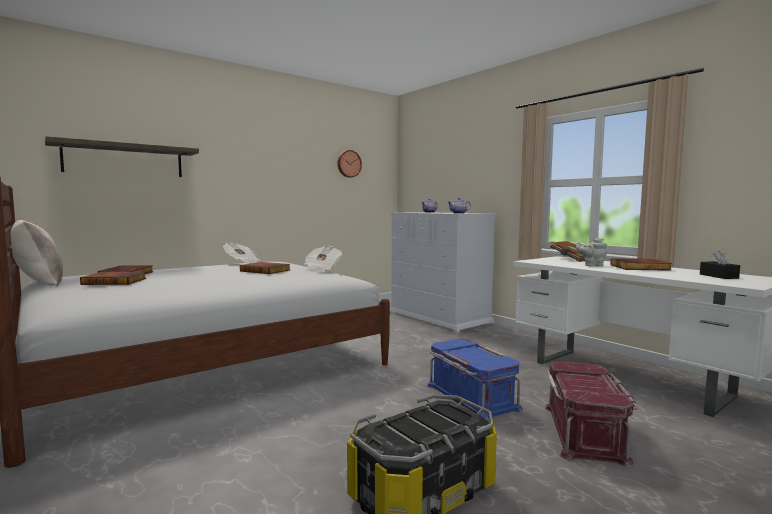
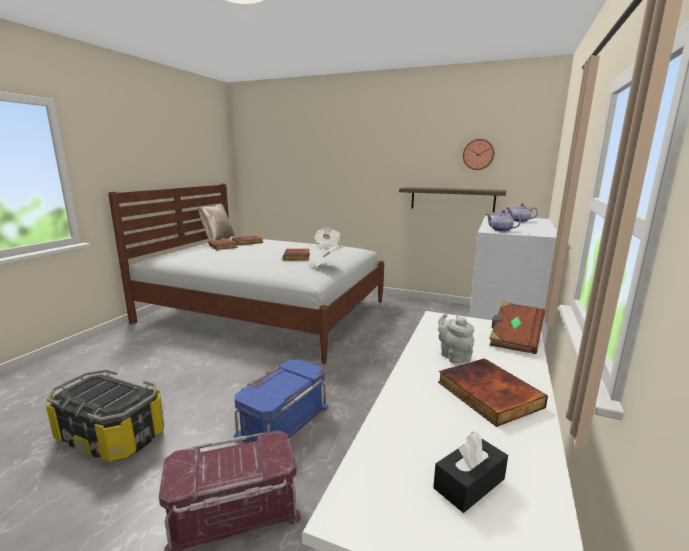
camera: 60 degrees right, 10 degrees up
(124, 160) = (288, 163): shelf -> shelf (452, 199)

